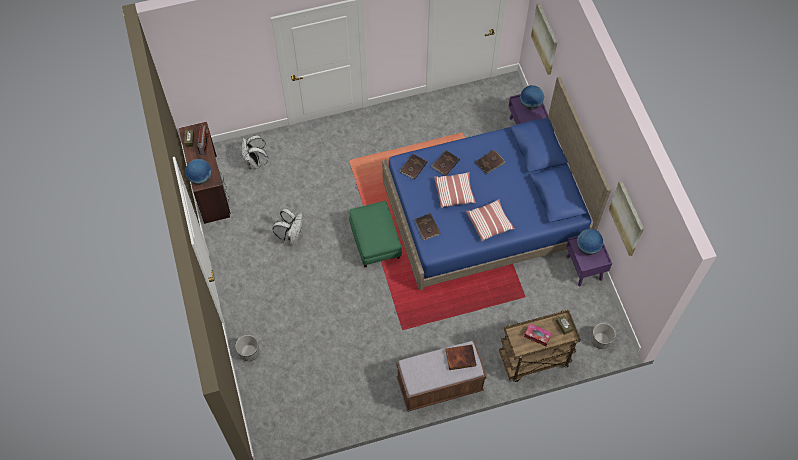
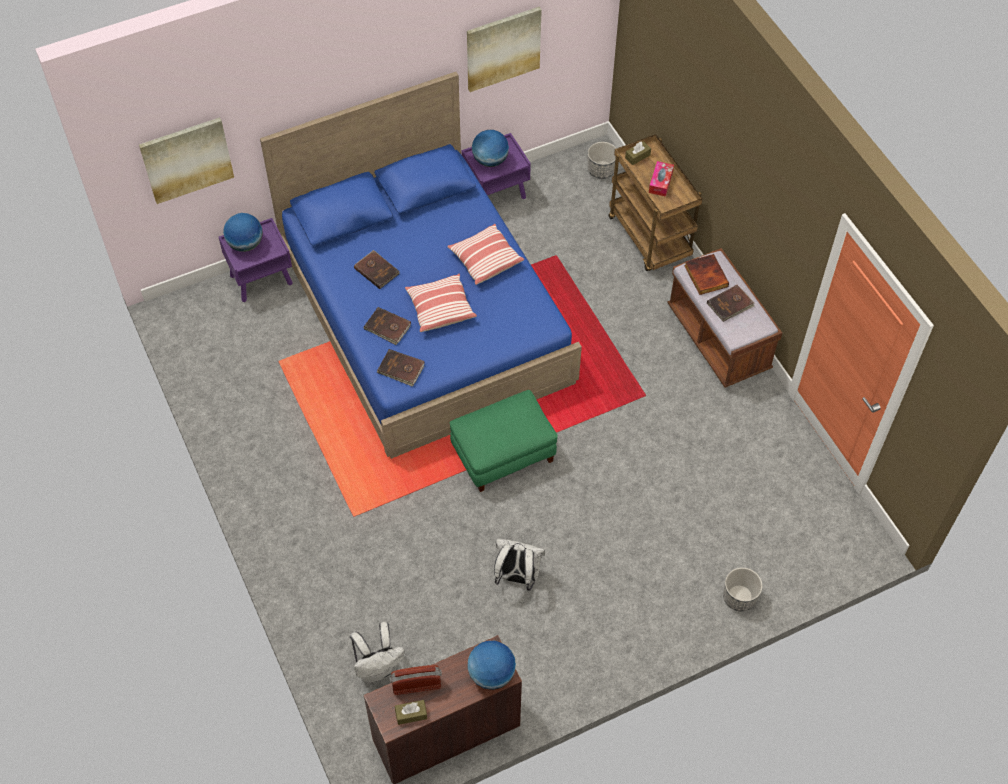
camera: 100 degrees left, 5 degrees down
(427, 227) = (509, 336): brown book -> brown book (730, 304)

